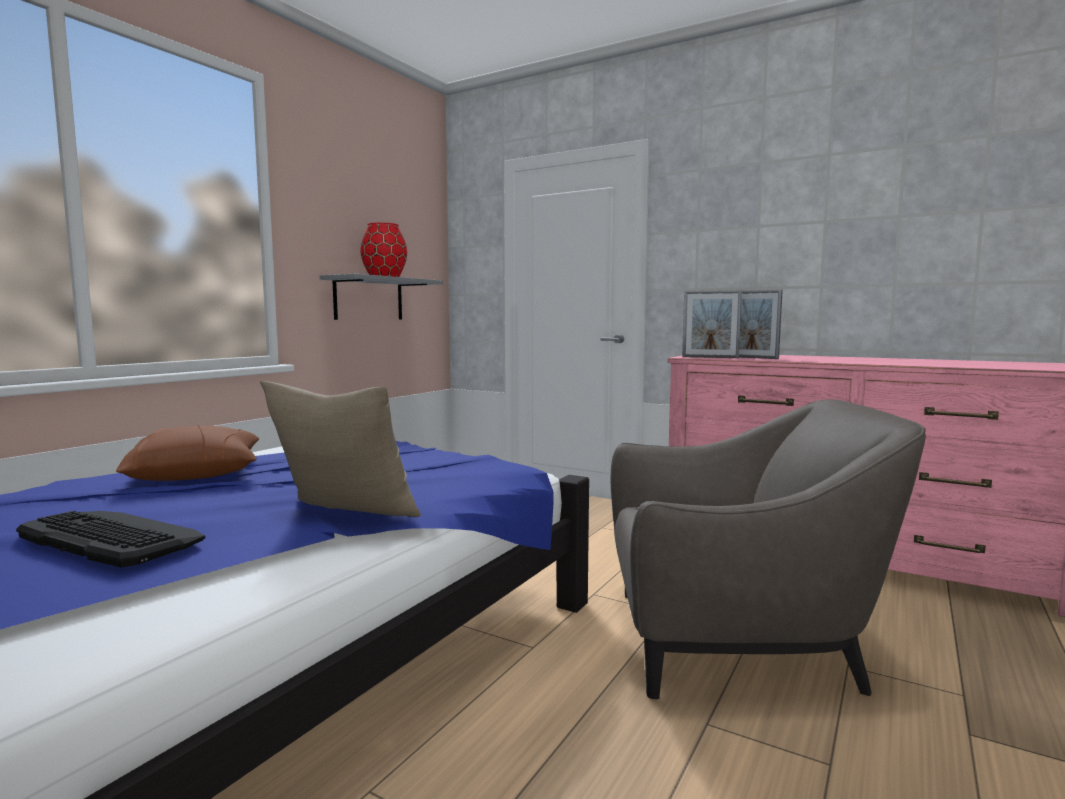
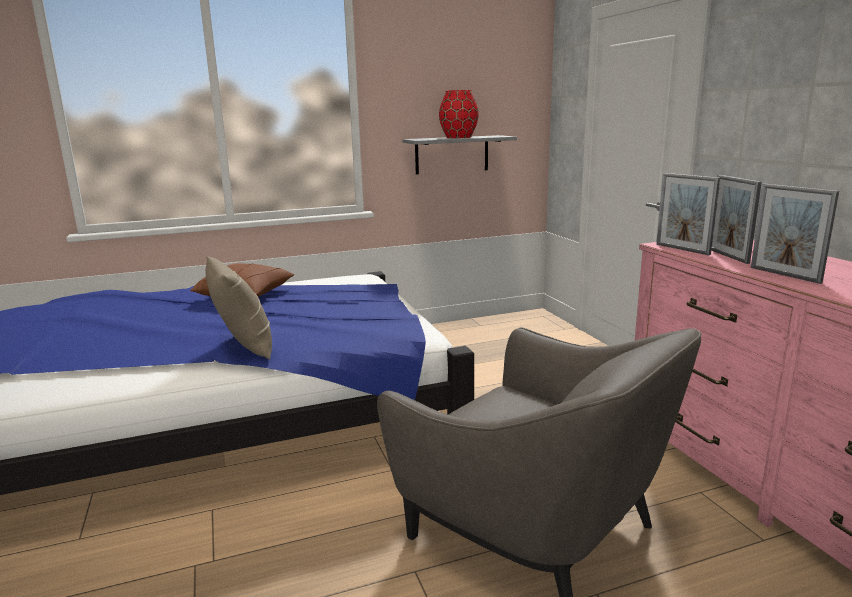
camera: 40 degrees right, 10 degrees up
(111, 537) = (139, 333): keyboard -> none
(819, 360) = (784, 275): none -> picture frame

